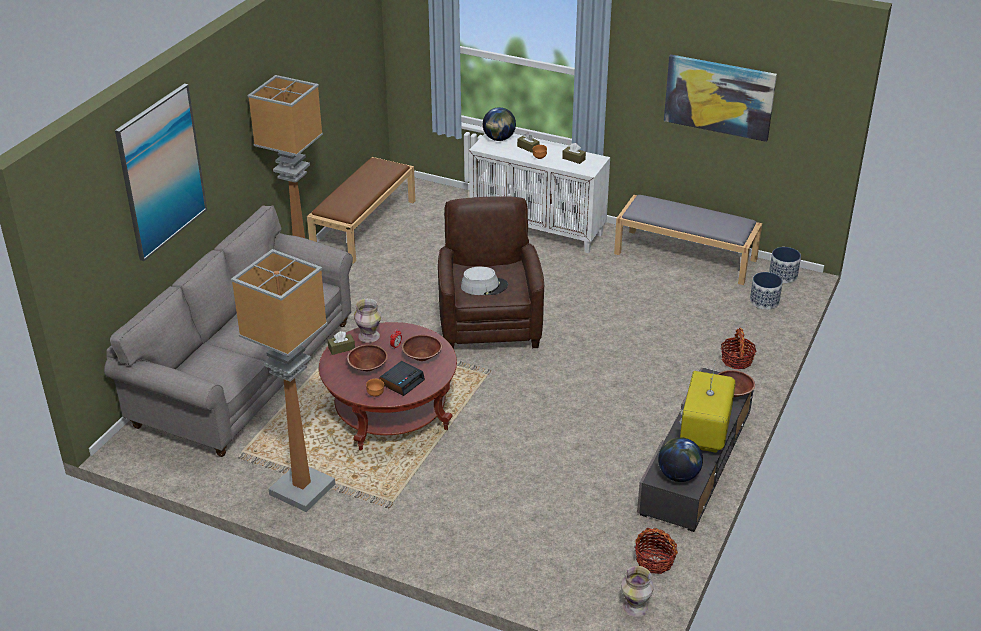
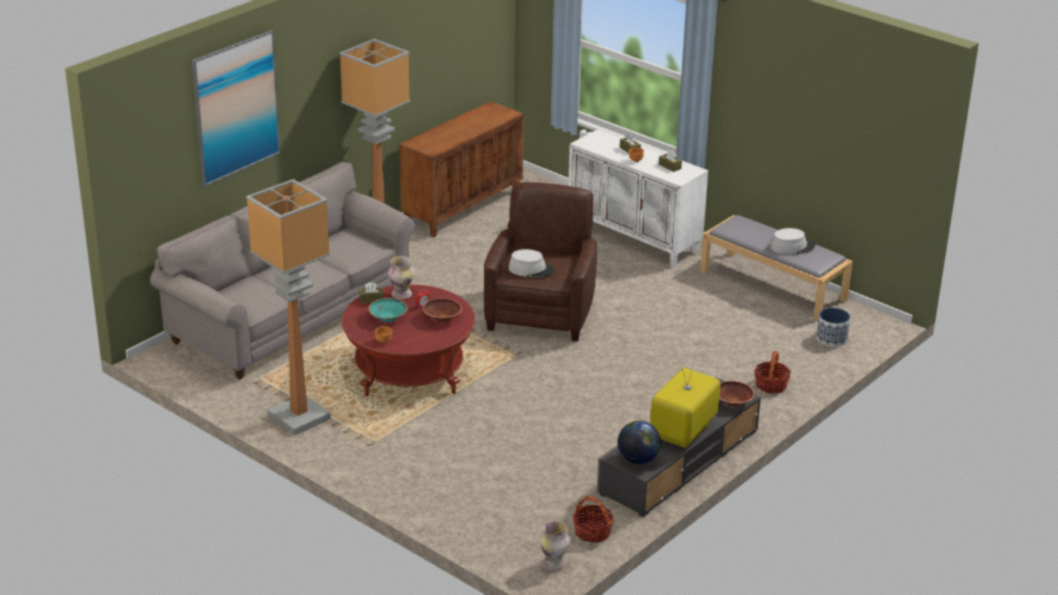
camera: 15 degrees right, 5 degrees down
(364, 225) = (462, 208): brown bench -> brown cabinet
(368, 366) = (388, 318): brown bowl -> turquoise bowl
(402, 382) = (413, 335): alarm clock -> none
(499, 139) = (605, 138): globe -> none
(705, 219) = (792, 247): none -> grey hat
(719, 97) = (815, 120): picture -> none
(783, 275) = (866, 319): planter -> none

